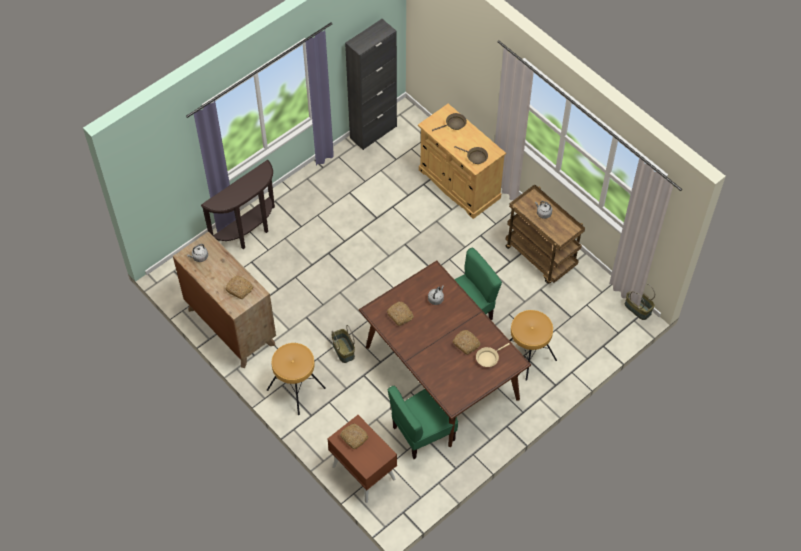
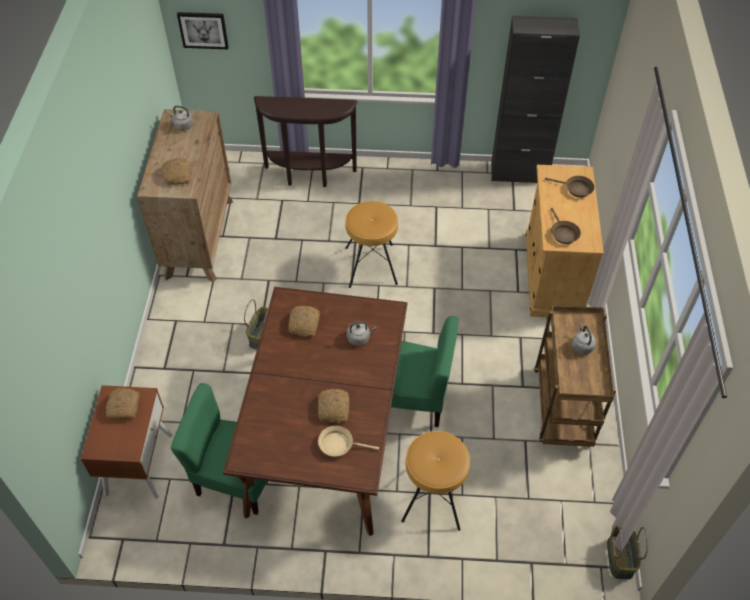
camera: 45 degrees right, 5 degrees down
(152, 184) = (203, 29): none -> picture
(296, 388) = (183, 333): brown stool -> brown stool (371, 265)

